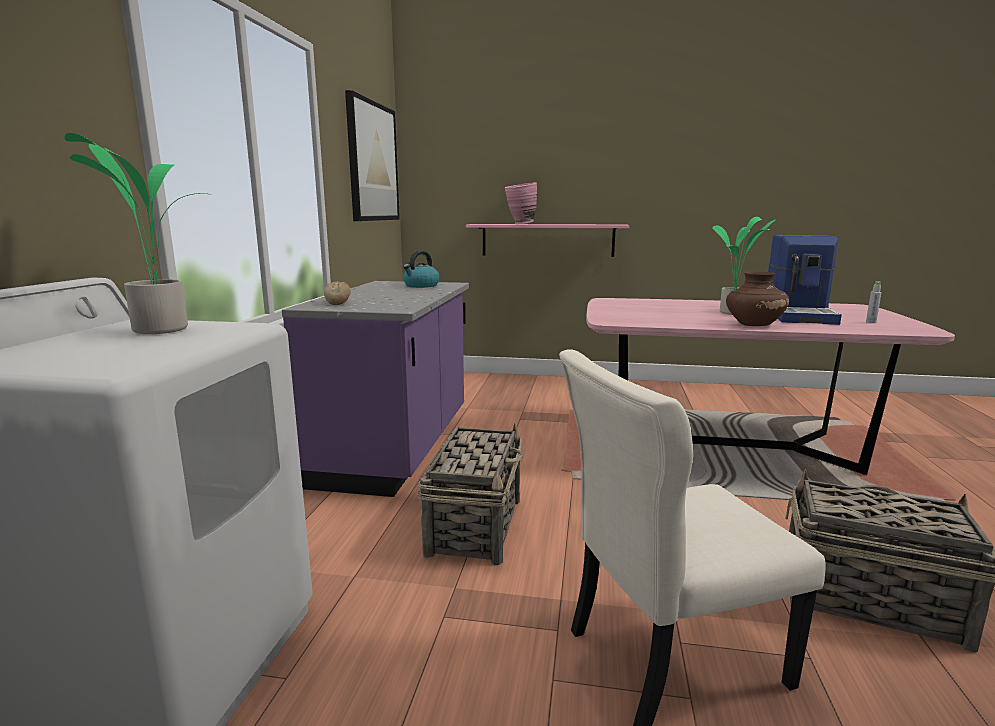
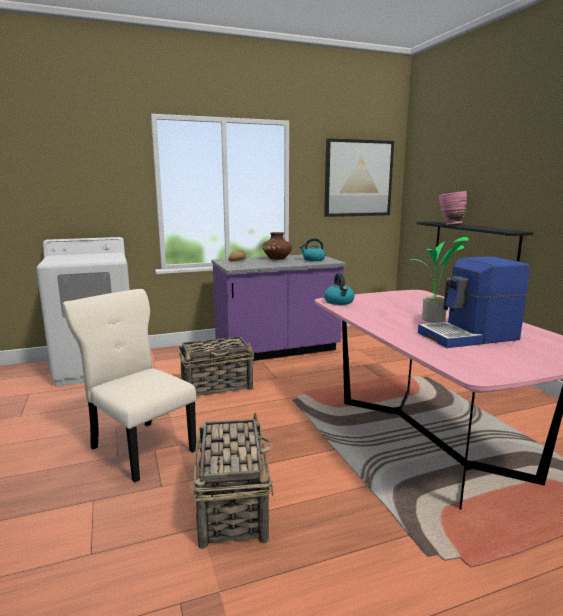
camera: 60 degrees right, 0 degrees up
(159, 329) = (103, 256): potted plant -> none
(547, 240) = (475, 239): pink shelf -> black shelf
(623, 320) = (339, 302): none -> kettle
(753, 325) = (387, 326): brown vase -> brown vase (277, 259)
(871, 322) = (487, 358): grey bottle -> none

